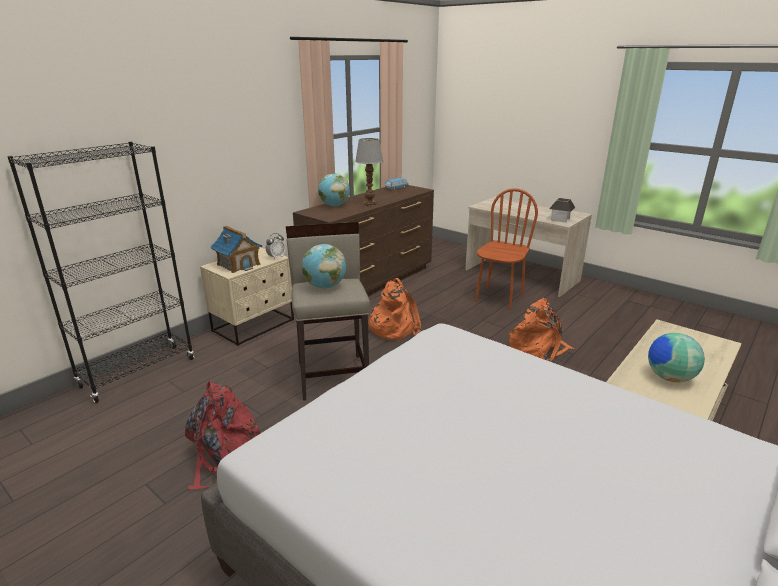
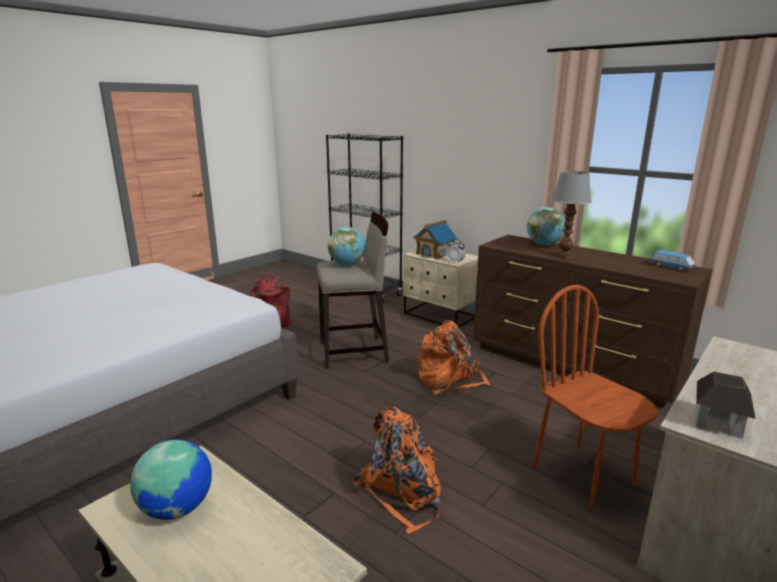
camera: 90 degrees right, 5 degrees down
(499, 298) = (583, 475): brown chair -> brown chair turned 150 degrees counterclockwise

